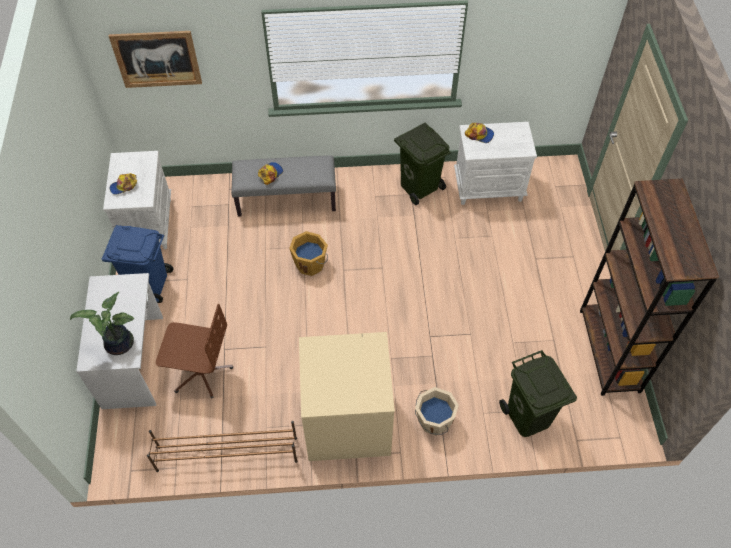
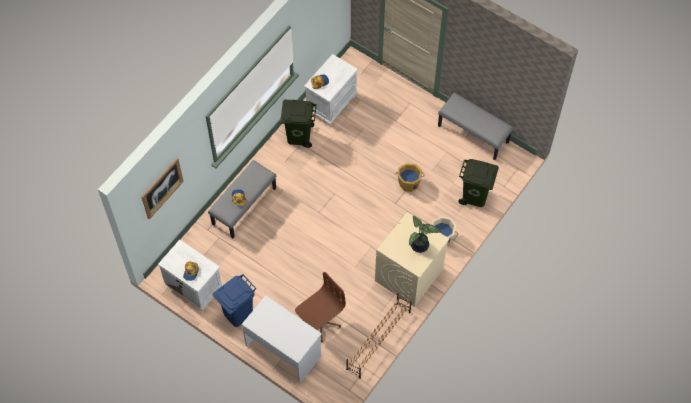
camera: 50 degrees left, 5 degrees up
(118, 345) = (299, 335): potted plant -> potted plant (420, 246)
(310, 263) = (299, 225): orange bucket -> orange bucket (409, 183)
(609, 350) = (473, 134): brown bookcase -> grey bench

